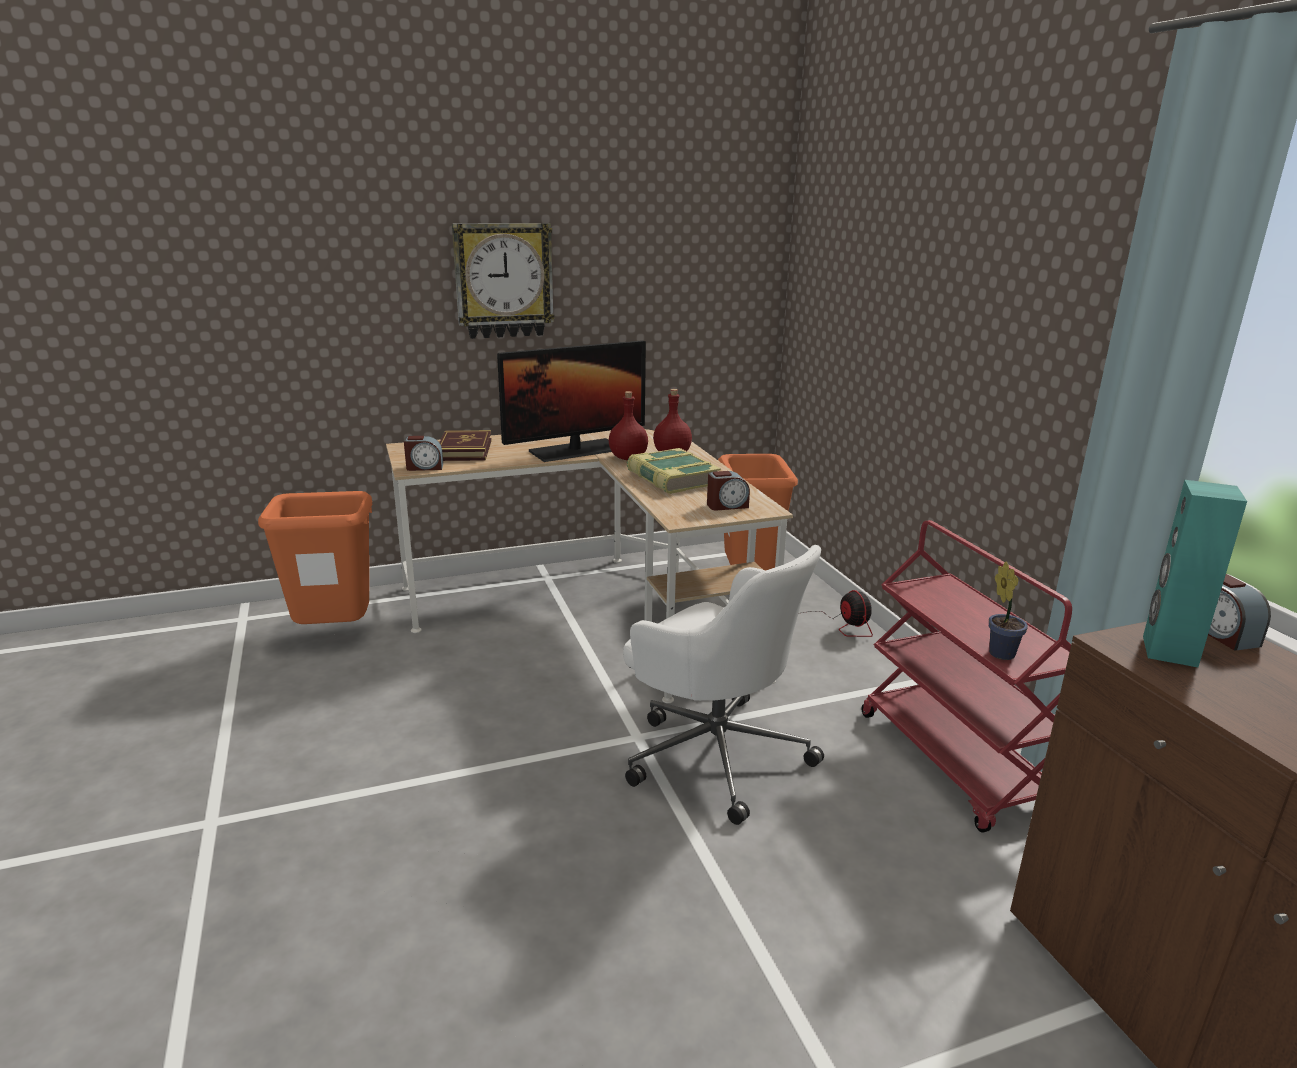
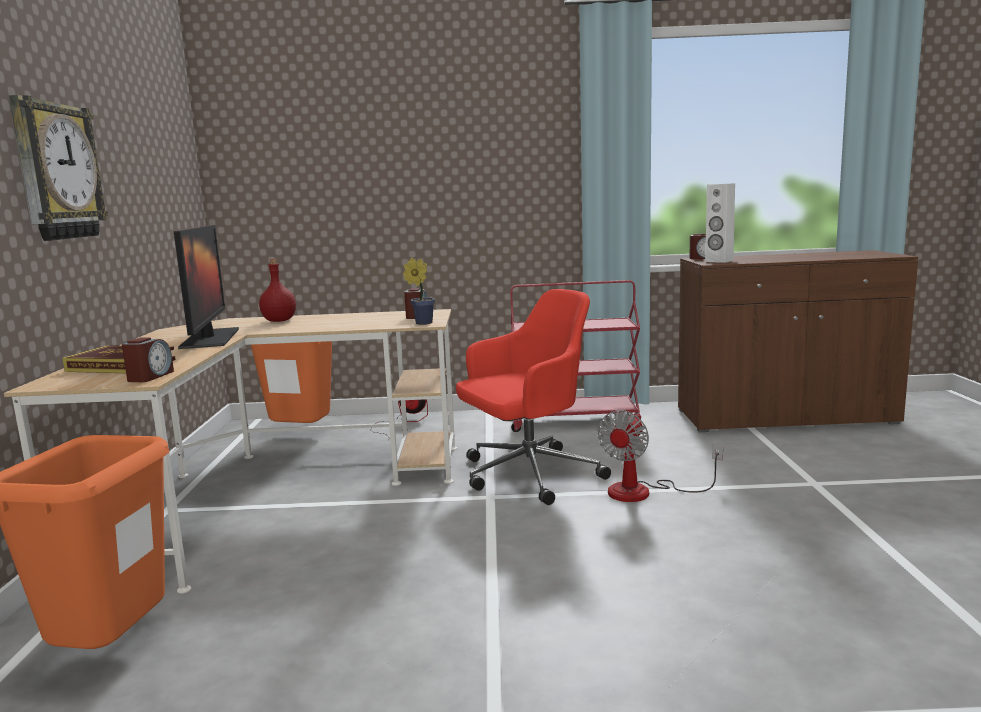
camera: 70 degrees left, 10 degrees down
(627, 458) = (264, 329): red bottle -> none
(671, 479) = (338, 322): book -> none
(704, 866) = (644, 492): none -> fan
(715, 753) = (527, 475): white office chair -> red office chair
(1000, 652) = (609, 325): potted plant -> potted plant (421, 323)
(1168, 651) = (719, 261): turquoise speaker -> white speaker

